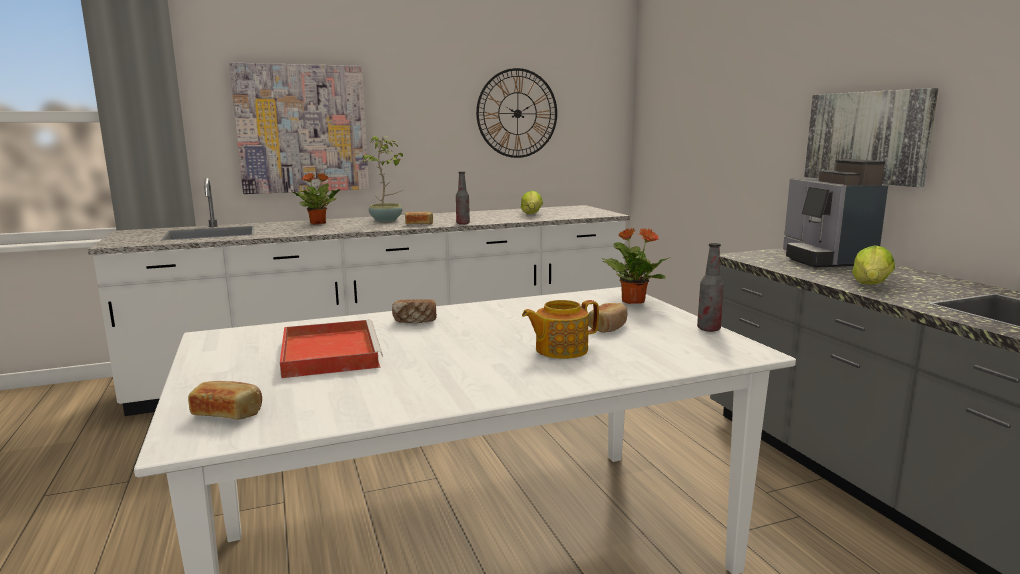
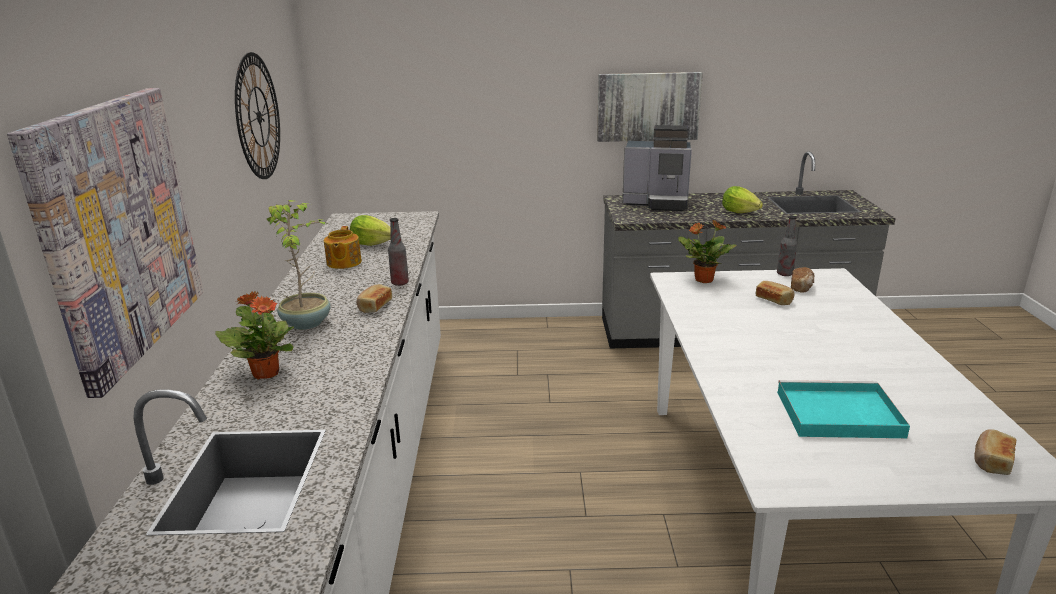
camera: 70 degrees left, 10 degrees up
(329, 352) = (836, 414): red tray -> turquoise tray
(415, 321) = (742, 368): bread -> bread (801, 287)
(560, 350) = (830, 324): teapot -> teapot (343, 263)

